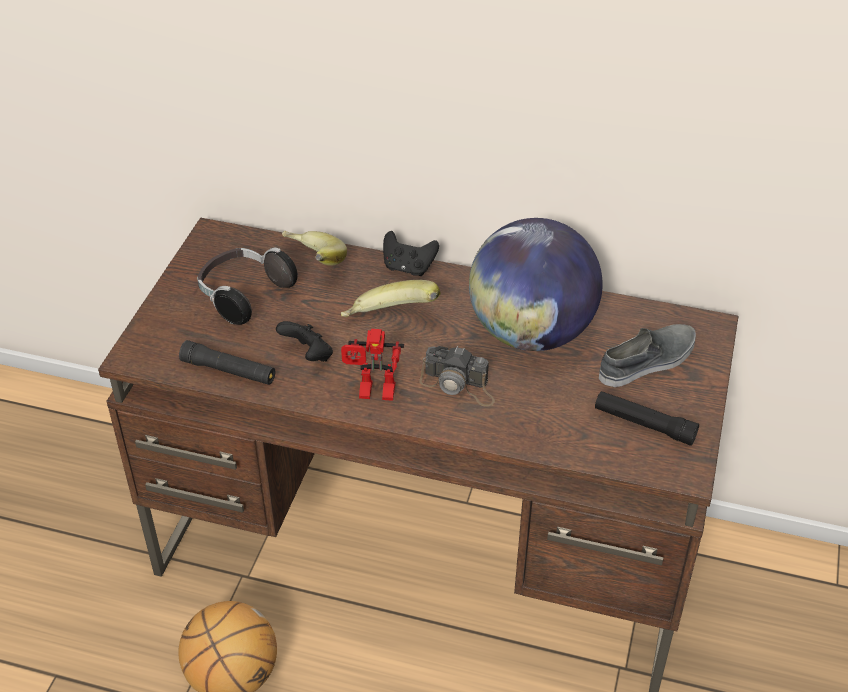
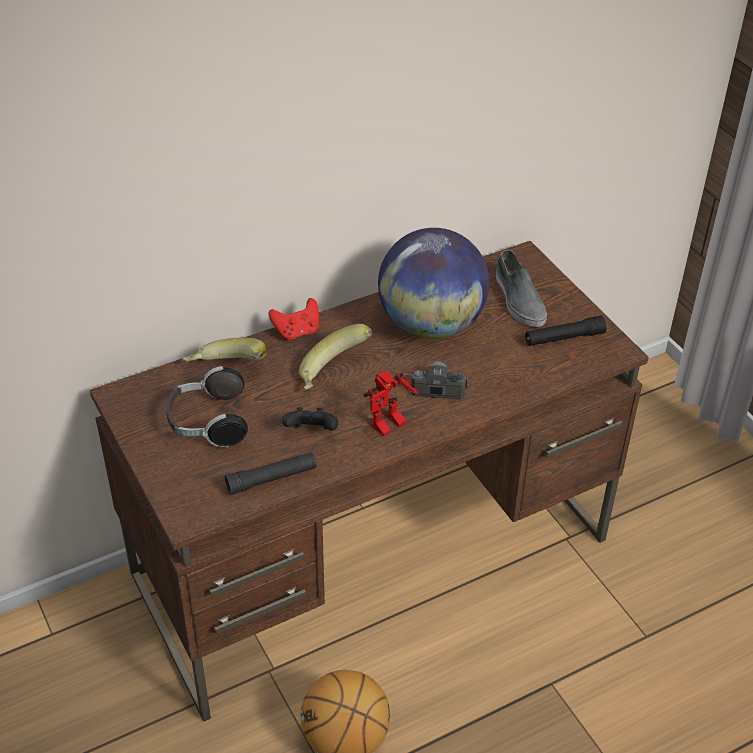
camera: 45 degrees left, 0 degrees up
(408, 268) = (297, 332): black game controller -> red game controller
(458, 385) = (432, 386): camera -> camera turned 150 degrees counterclockwise
(648, 361) = (518, 299): grey shoe -> grey shoe turned 150 degrees clockwise

